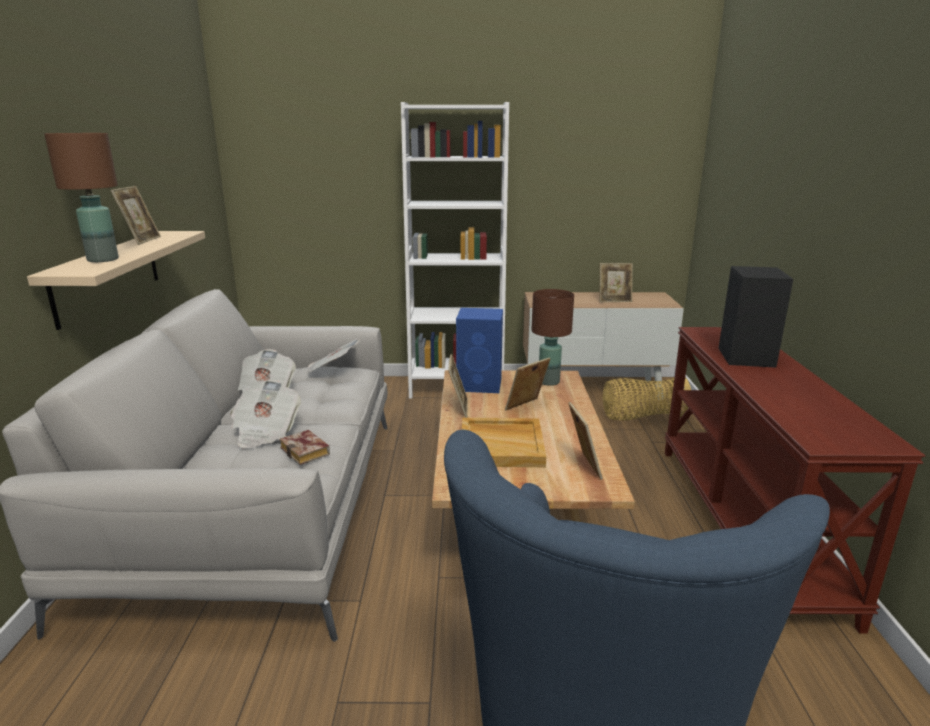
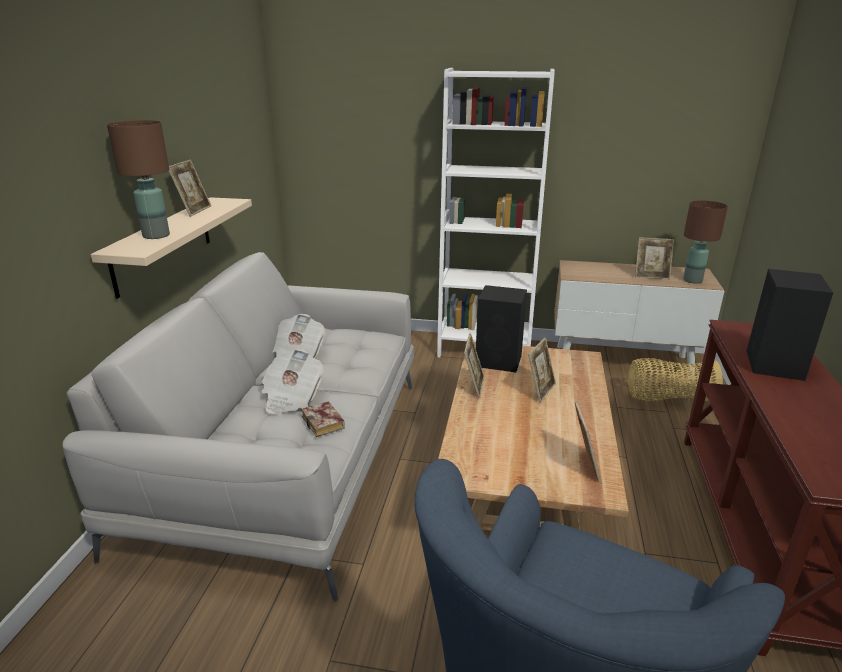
camera: 10 degrees right, 5 degrees up
(332, 370) = (361, 335): newspaper -> none
(480, 385) = (500, 361): blue speaker -> black speaker
(502, 445) = (508, 433): beige tray -> none
(526, 407) = (540, 390): picture frame -> picture frame turned 150 degrees clockwise
(548, 382) = (567, 363): brown table lamp -> brown table lamp (692, 280)

